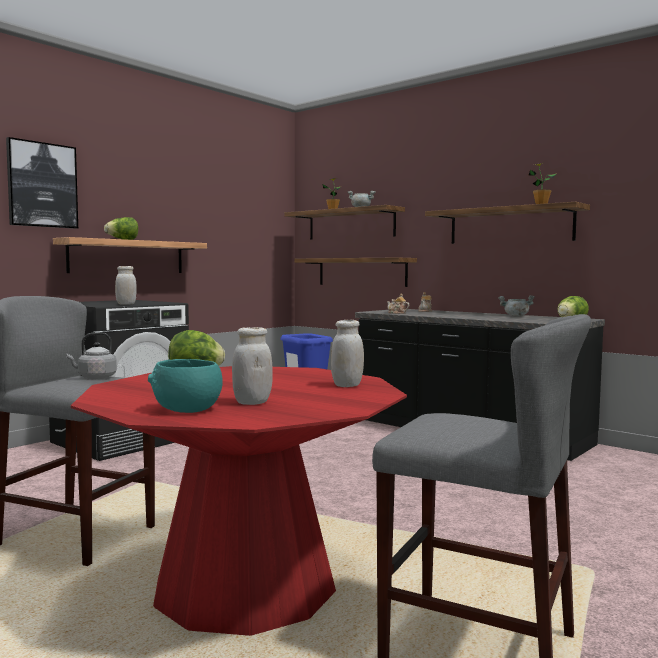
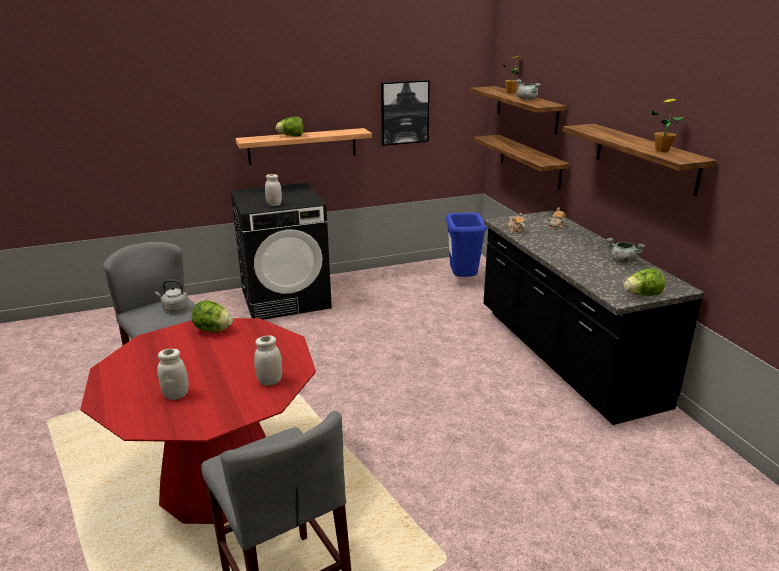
camera: 30 degrees right, 20 degrees up
(42, 185) = (223, 95): picture -> picture (404, 112)
(187, 409) = (131, 395): turquoise bowl -> none

